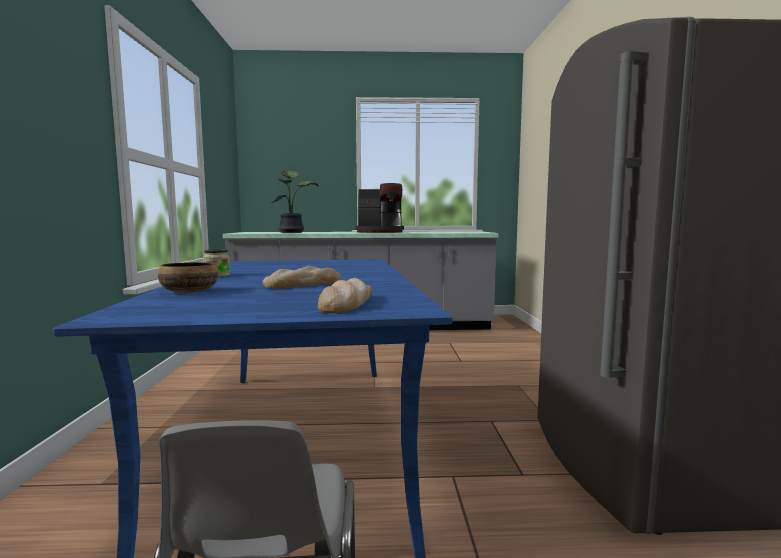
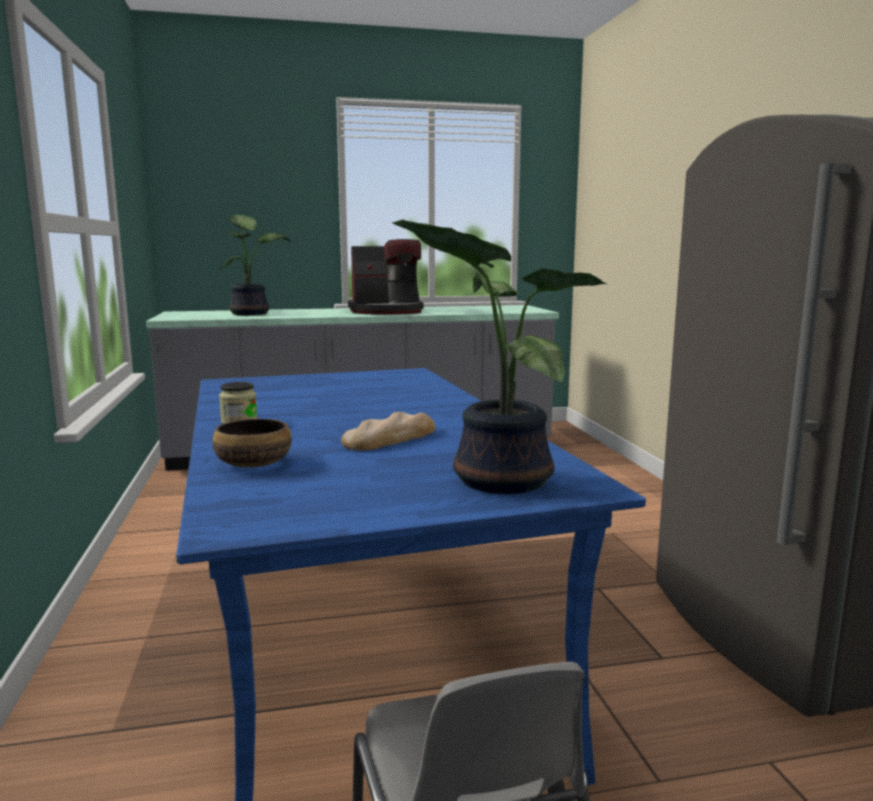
camera: 10 degrees left, 5 degrees up
(346, 303) = (496, 479): bread -> potted plant

